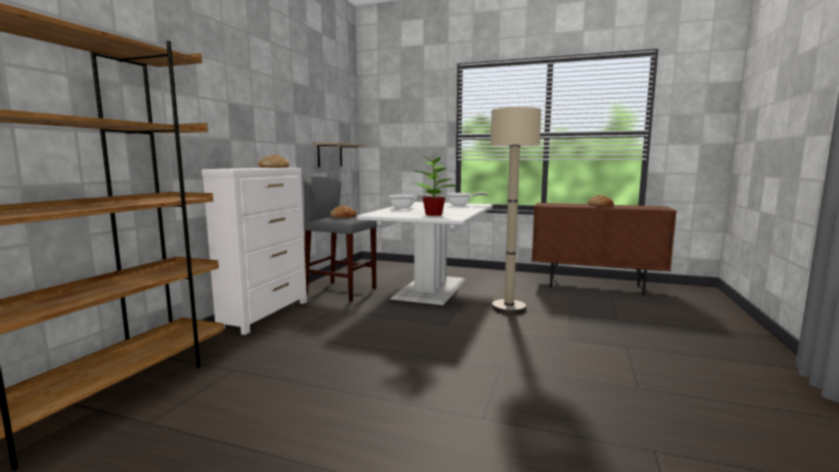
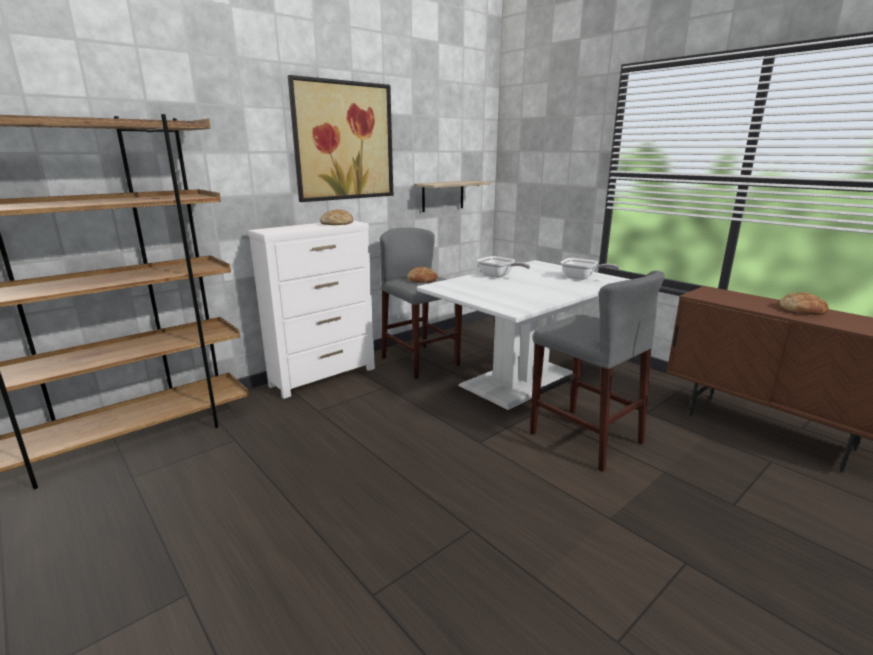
camera: 30 degrees right, 10 degrees up
(267, 99) = (344, 141): none -> picture
(434, 214) = (502, 298): potted plant -> none
(508, 308) = (585, 437): beige floor lamp -> grey stool

